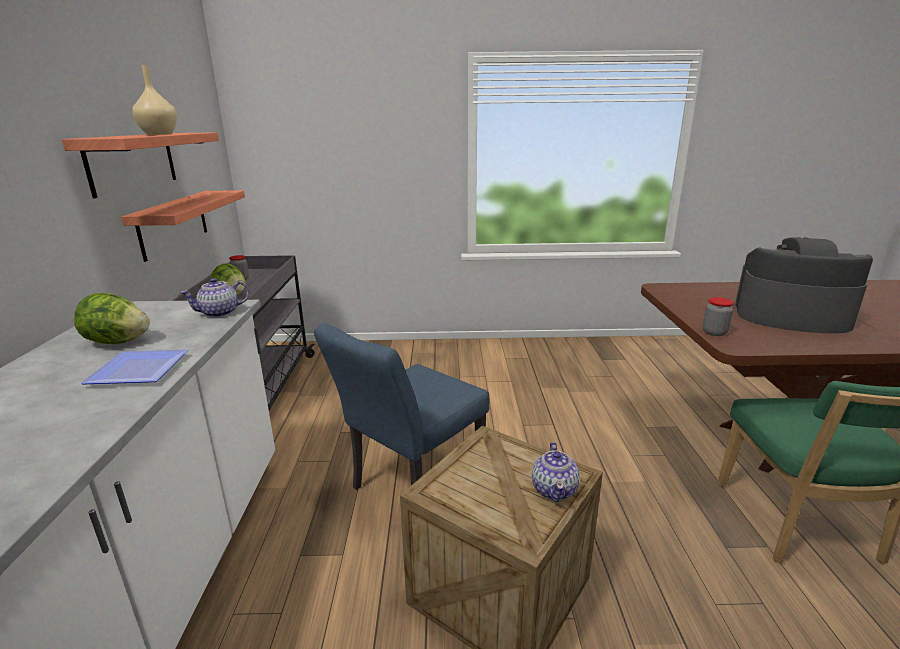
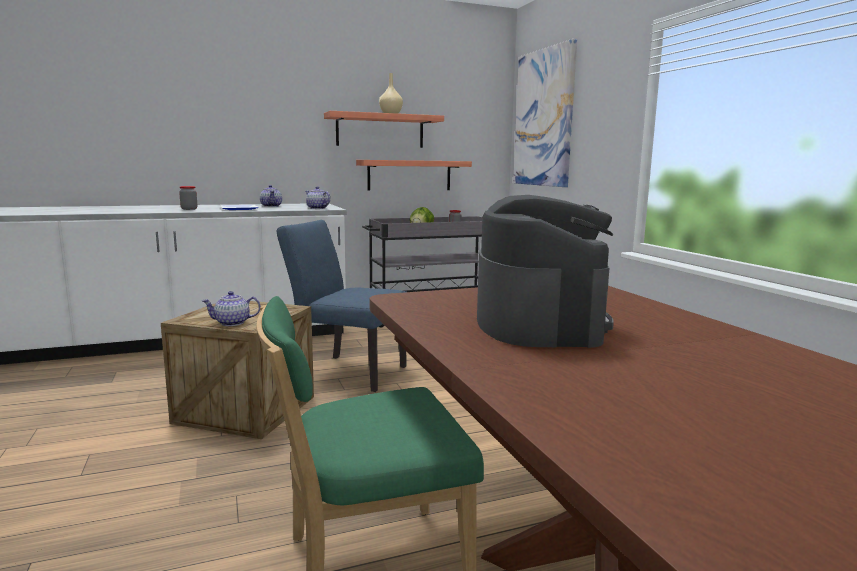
camera: 70 degrees right, 10 degrees down
(117, 342) = (271, 206): lettuce -> teapot
(301, 131) = (544, 118): none -> picture
(714, 332) = (432, 294): jar -> jar (189, 209)

